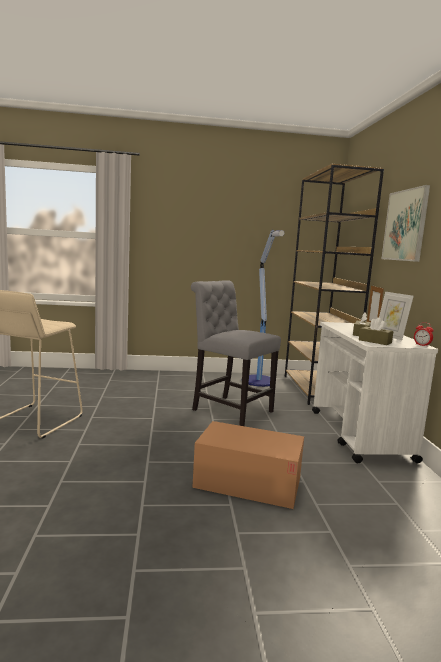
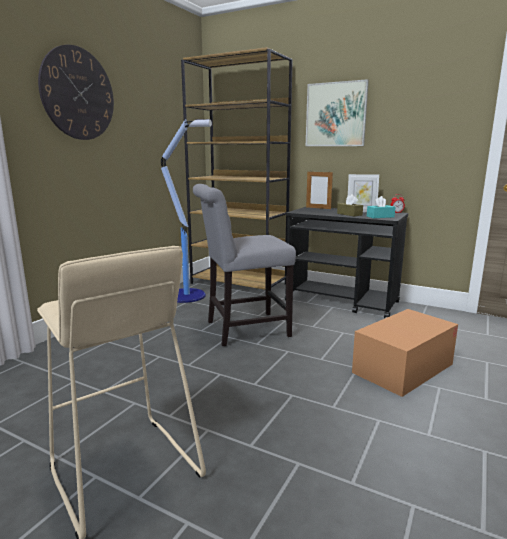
camera: 55 degrees left, 5 degrees up
(194, 213) = (78, 94): none -> wall clock
(360, 435) = (342, 301): white cart -> black cart
(375, 341) = (380, 217): brown tissue box -> turquoise tissue box

